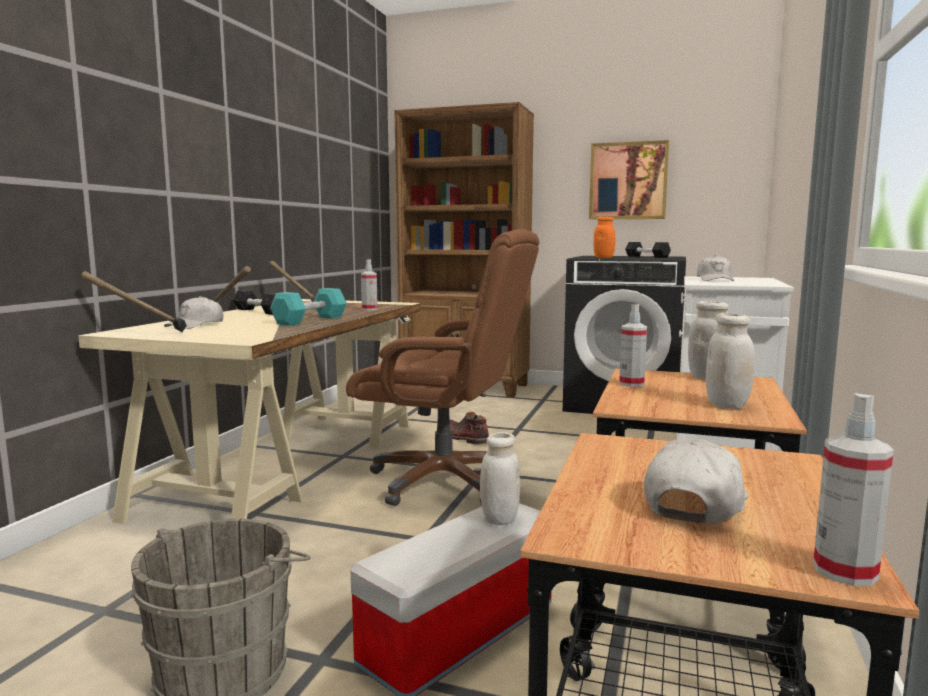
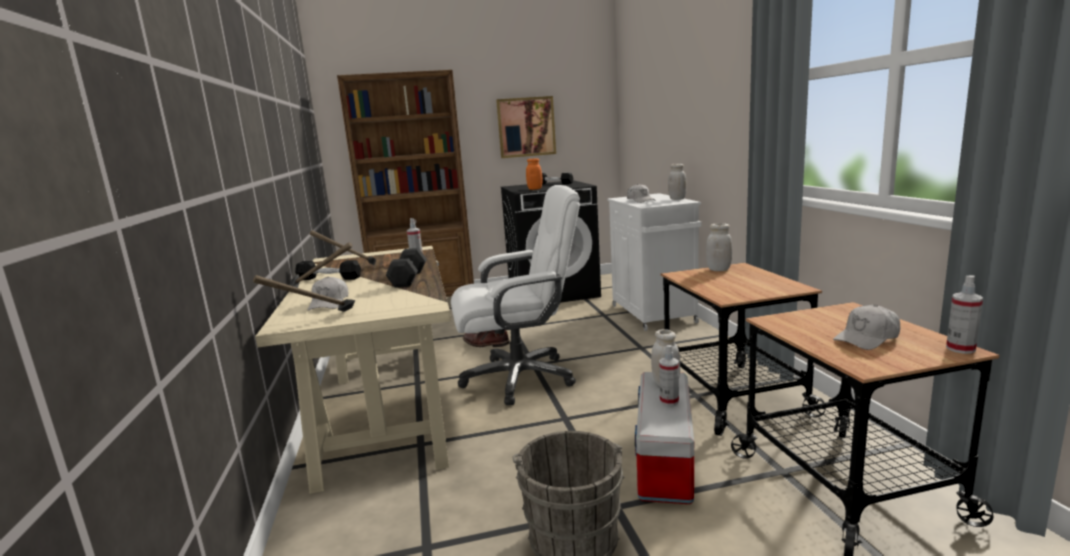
camera: 30 degrees left, 5 degrees up
(310, 320) = (408, 278): turquoise dumbbell -> black dumbbell
(445, 481) = (520, 378): brown office chair -> white office chair
(631, 384) = (695, 282): spray bottle -> spray bottle (669, 401)
(695, 503) = (867, 338): white cap -> white cap turned 120 degrees counterclockwise
(727, 405) = (764, 284): white jar -> white jar (677, 199)

